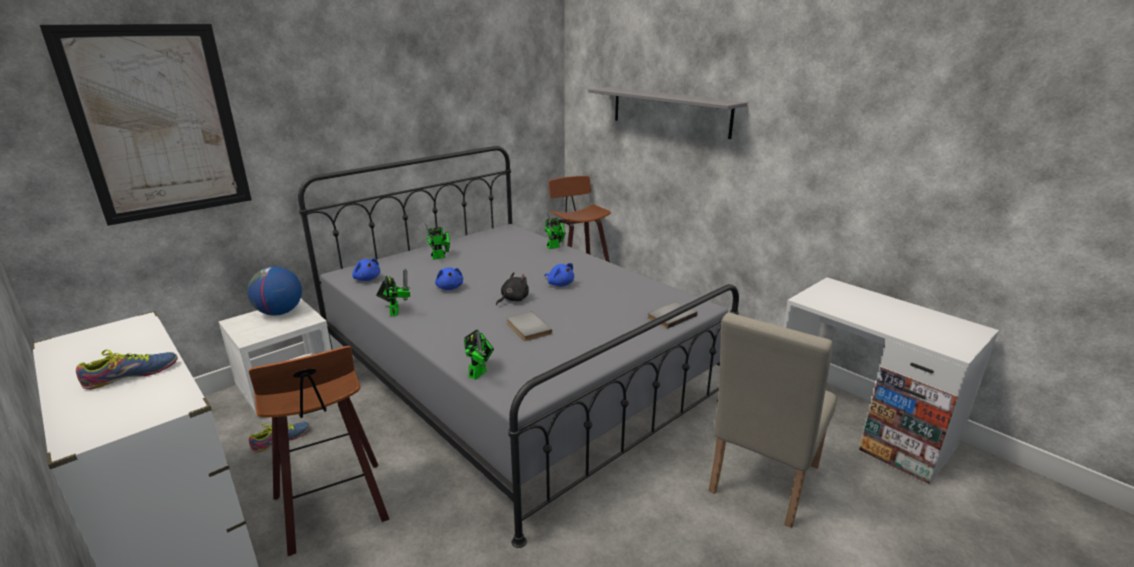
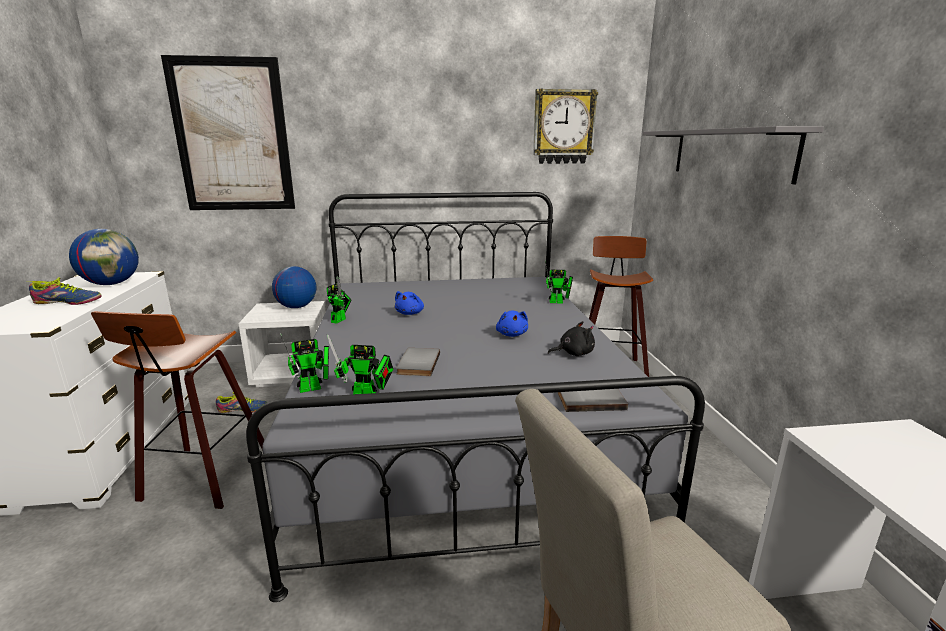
camera: 35 degrees right, 5 degrees down
(127, 342) = (111, 284): none -> globe
(367, 279) = (362, 293): blue plush toy -> none
(440, 257) = (442, 289): toy robot -> toy robot (368, 395)
(507, 82) = (563, 127): none -> wall clock
(513, 299) = (446, 336): black plush toy -> black plush toy (573, 353)

